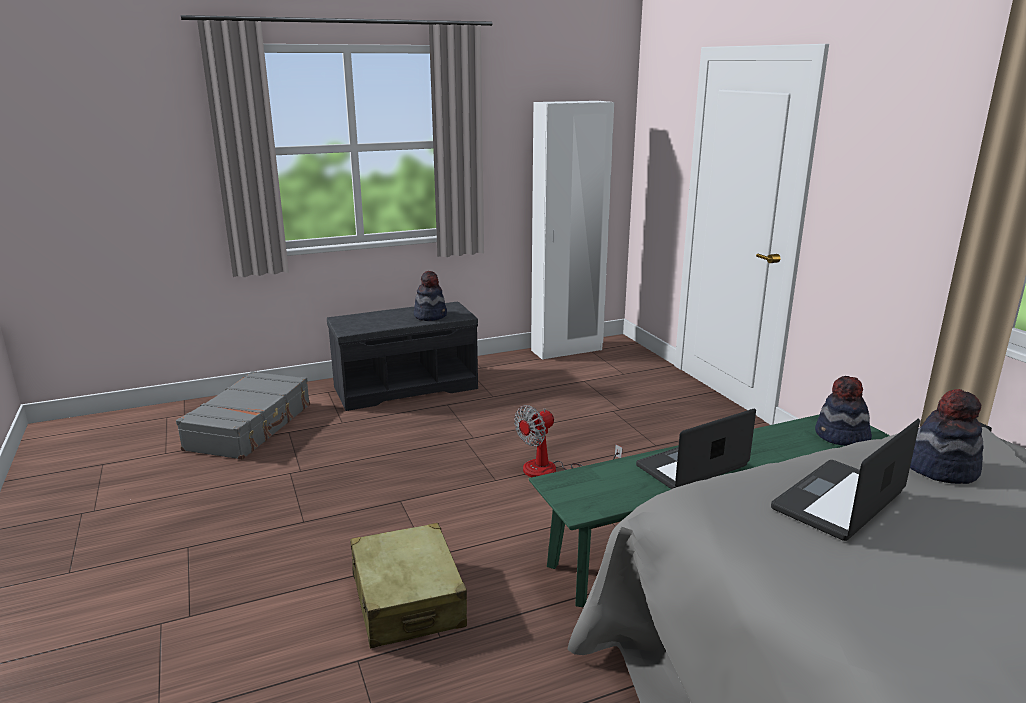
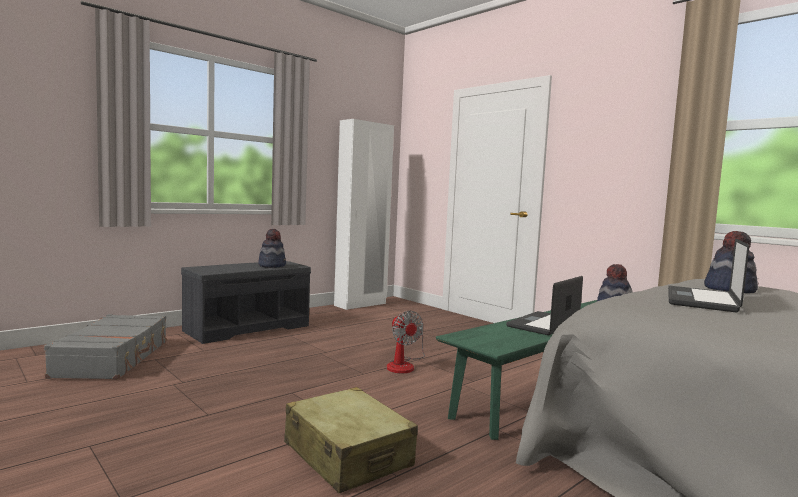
camera: 20 degrees left, 15 degrees down
(552, 471) = (404, 365): fan -> fan turned 60 degrees counterclockwise

